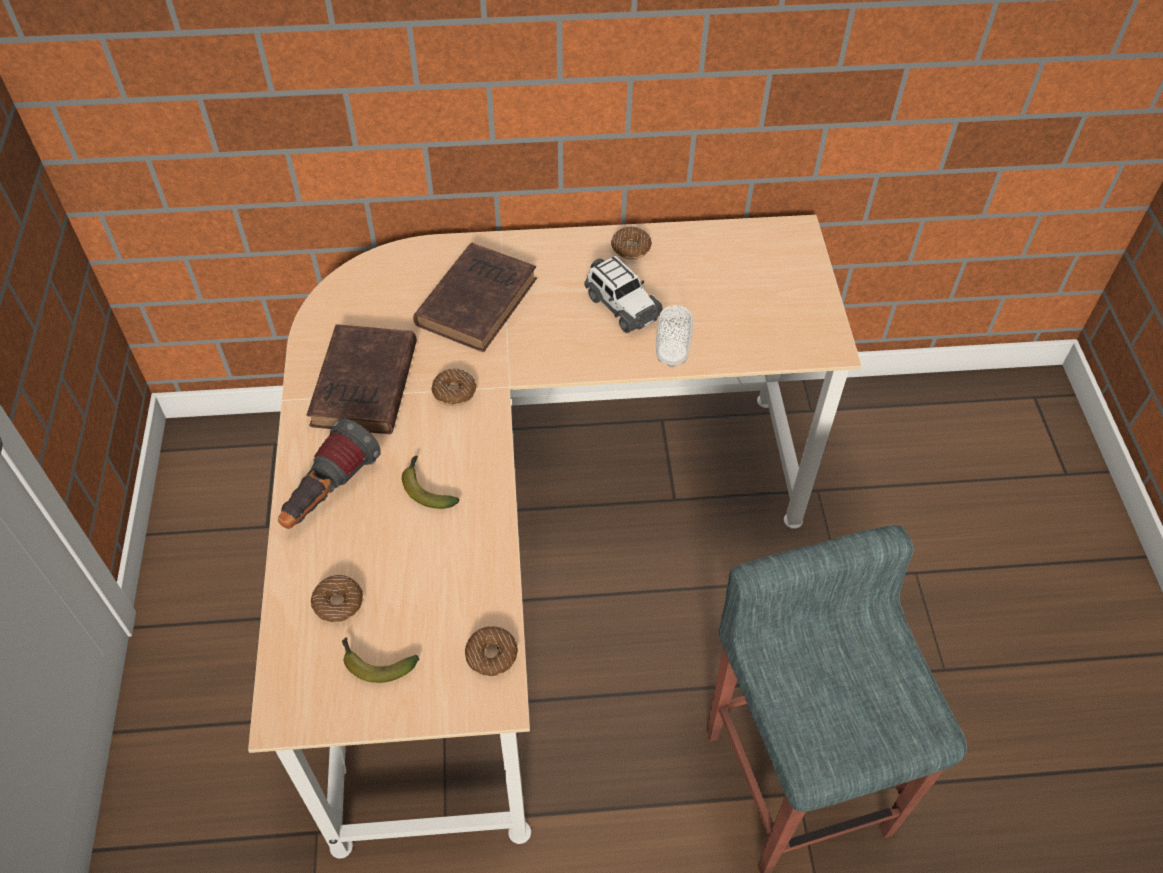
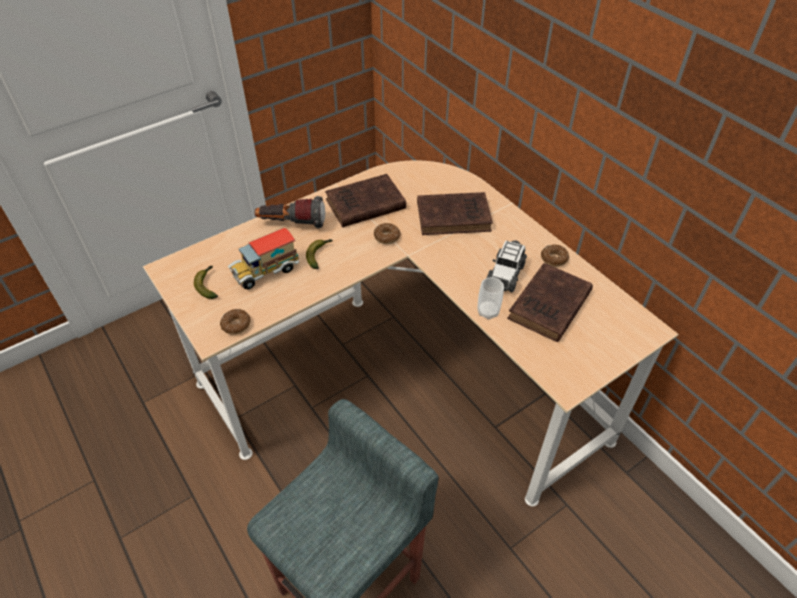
camera: 60 degrees right, 5 degrees down
(338, 603) = (233, 257): donut -> none
(408, 572) = (265, 272): none -> toy truck
(704, 297) = (548, 307): none -> brown book

